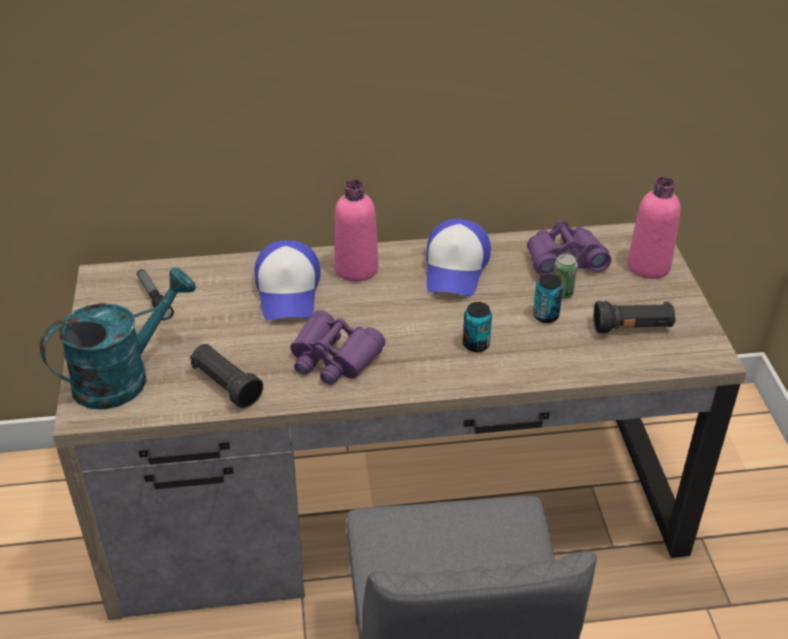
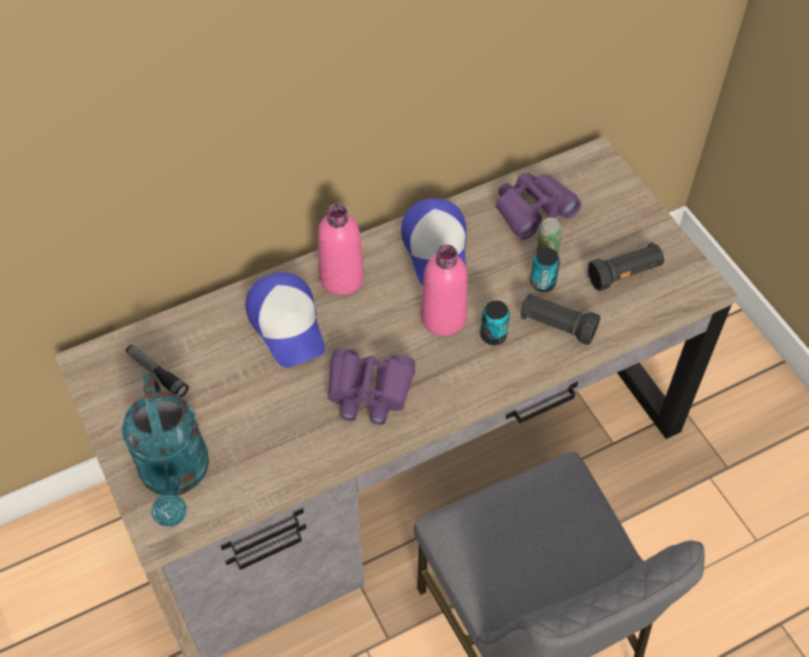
camera: 20 degrees left, 15 degrees up
(123, 376) = (175, 476): turquoise watering can -> turquoise watering can turned 135 degrees clockwise
(226, 385) = (282, 455): black flashlight -> black flashlight (557, 326)
(648, 266) = (612, 197): pink bottle -> pink bottle (443, 318)

